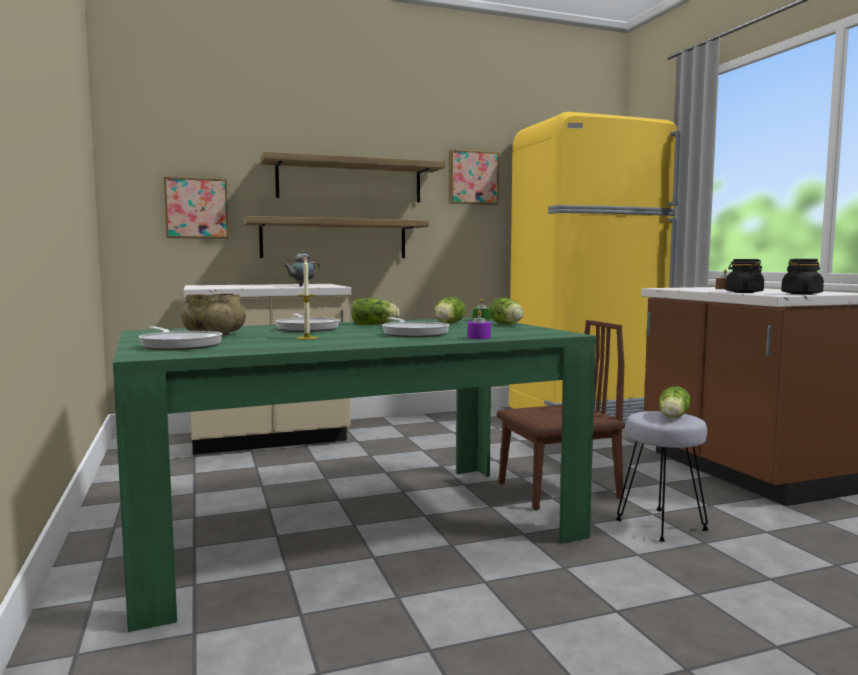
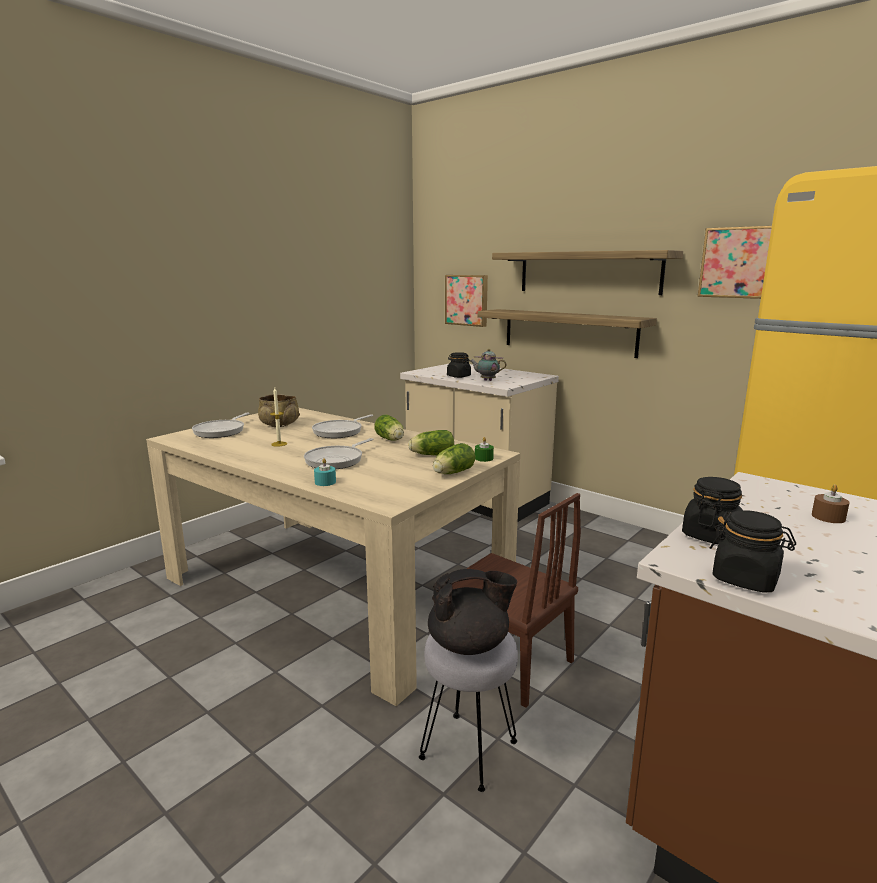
camera: 60 degrees right, 10 degrees up
(261, 286) = (458, 376): none -> black jar
(353, 528) = (334, 590): green dining table -> beige dining table
(479, 337) = (325, 482): purple candle -> turquoise candle
(672, 417) = (470, 644): lettuce -> black teapot

